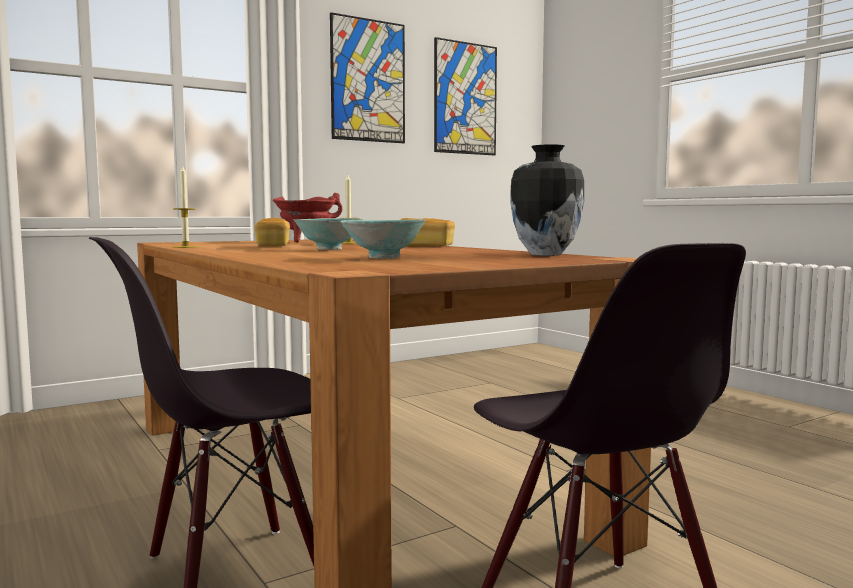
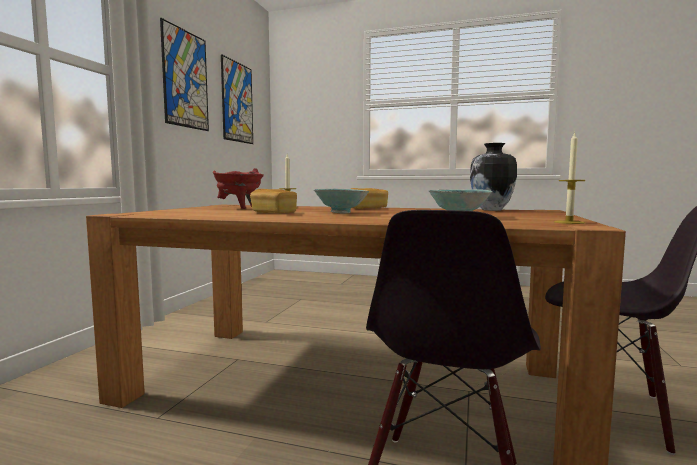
camera: 40 degrees left, 0 degrees up
(185, 247) = (207, 217): candle -> candle (569, 222)

